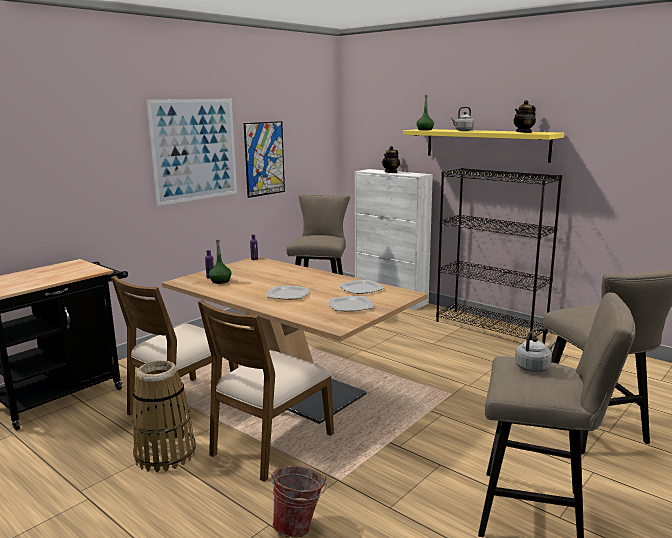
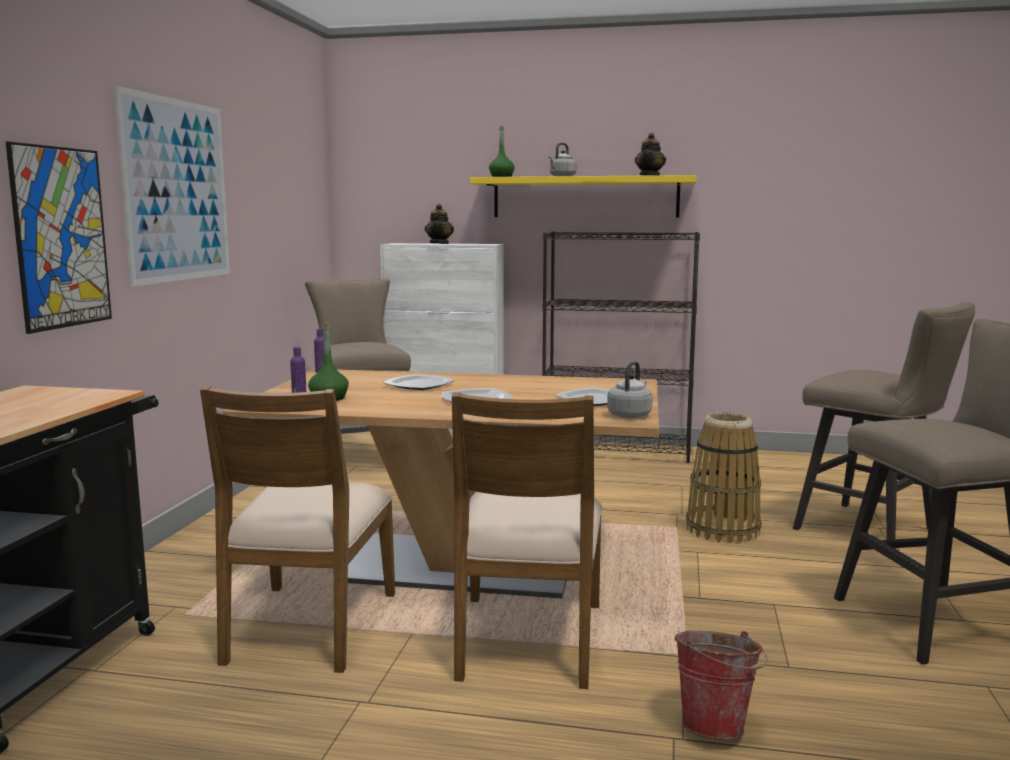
camera: 30 degrees left, 5 degrees down
(165, 454) = (378, 701): basket -> basket (723, 529)
(264, 159) = (258, 219): picture -> picture (61, 237)
(361, 289) = (563, 383): plate -> plate (418, 385)
(533, 367) = (931, 422): grey kettle -> grey kettle (630, 415)

